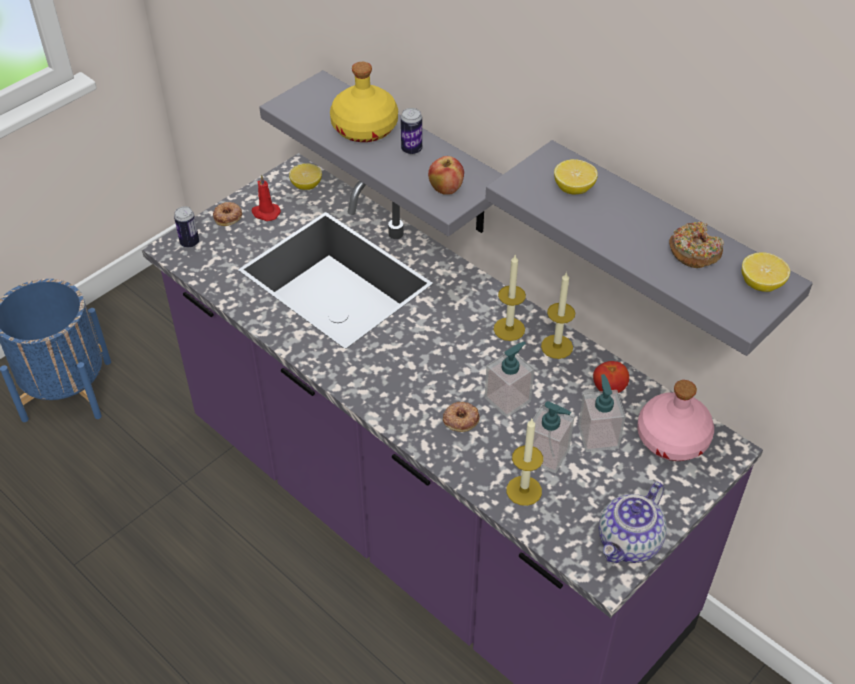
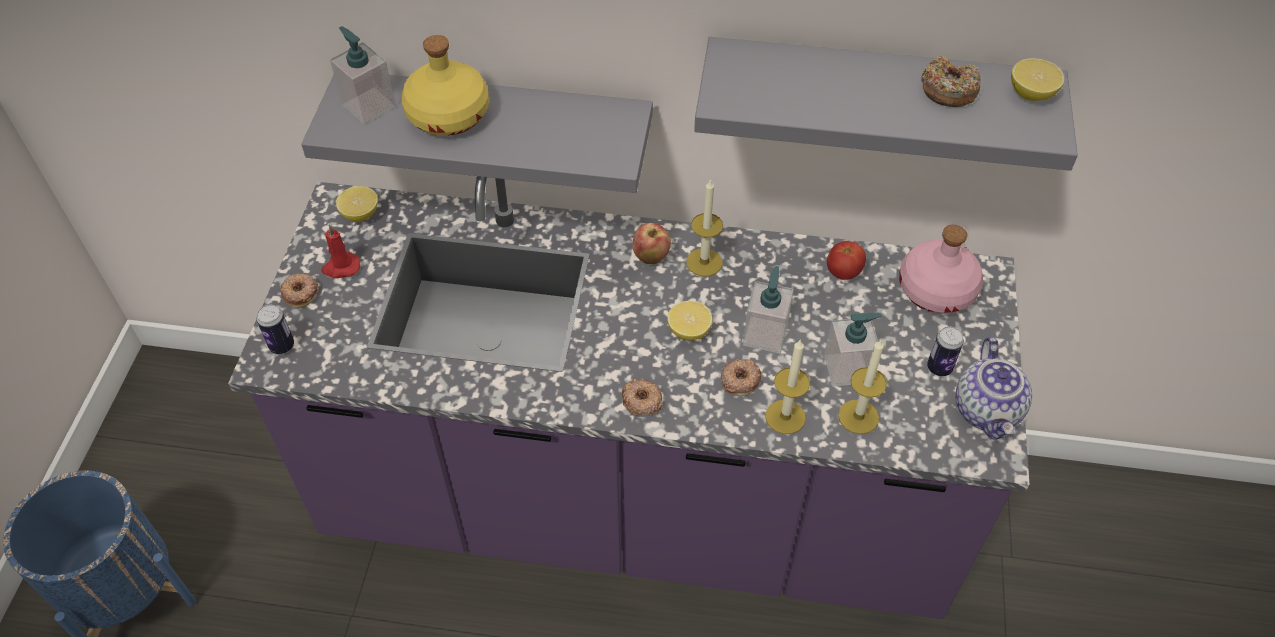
camera: 35 degrees left, 5 degrees up
(380, 395) = (641, 400): none -> donut
(411, 150) = (522, 116): can -> can (939, 368)
(445, 189) = (598, 143): apple -> apple (650, 257)
(557, 346) = (762, 256): candle -> candle (785, 417)
(573, 189) = (781, 78): lemon -> lemon (689, 331)
(598, 436) = (875, 324): soap dispenser -> soap dispenser (368, 105)

